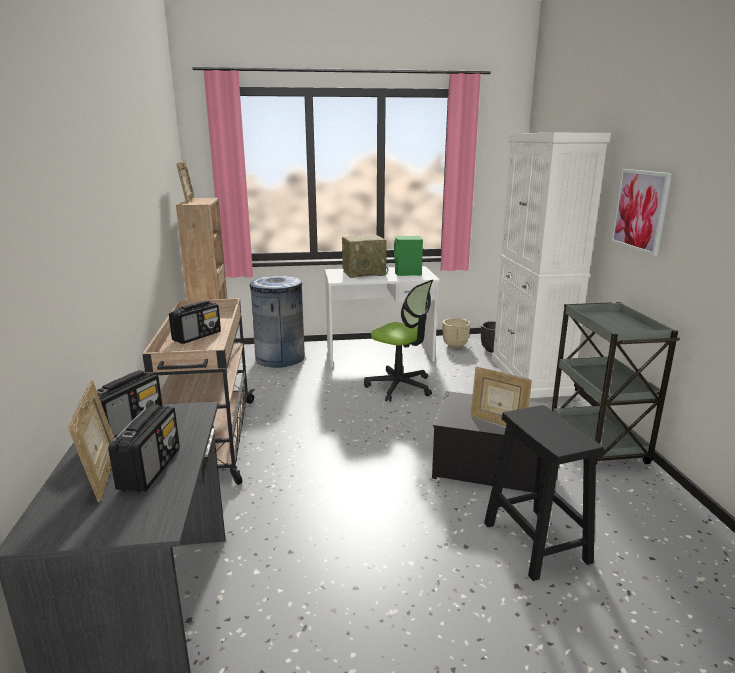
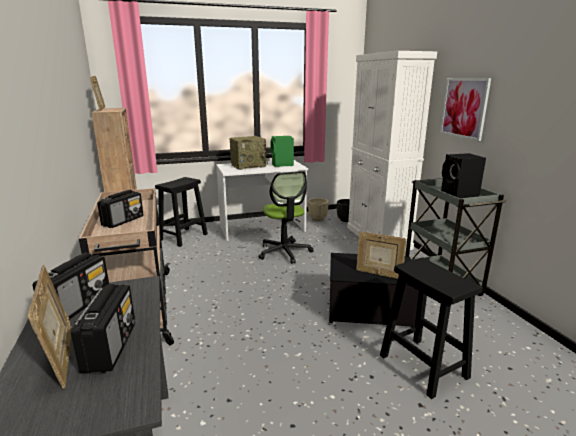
camera: 10 degrees left, 0 degrees up
(280, 358) = (184, 237): grey trash can -> black stool
(399, 386) = (284, 252): office chair -> office chair turned 45 degrees clockwise
(620, 328) = (459, 196): none -> black speaker

